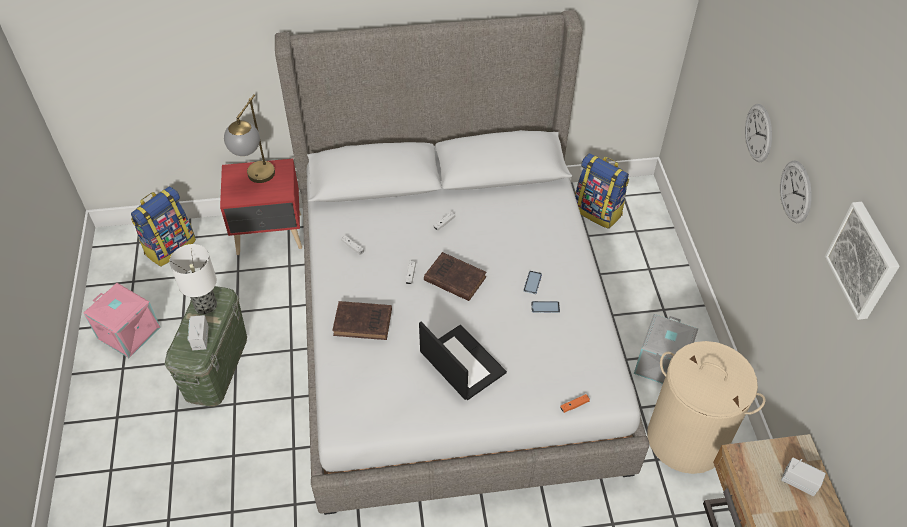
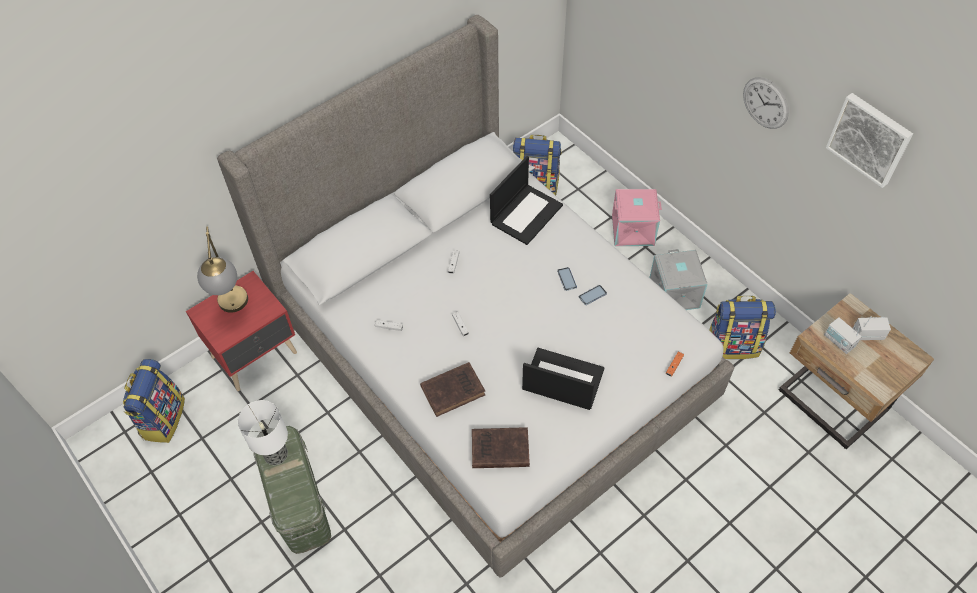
camera: 30 degrees left, 5 degrees up
(130, 332) = (188, 522): pink storage box -> pink storage box (633, 229)
(200, 339) = (296, 488): radio -> radio (839, 341)
(453, 278) = (499, 309): brown book -> brown book (498, 450)
(539, 212) = (526, 213): none -> laptop
(686, 438) = (733, 345): beige laundry basket -> backpack
(758, 133) = (699, 63): wall clock -> none

